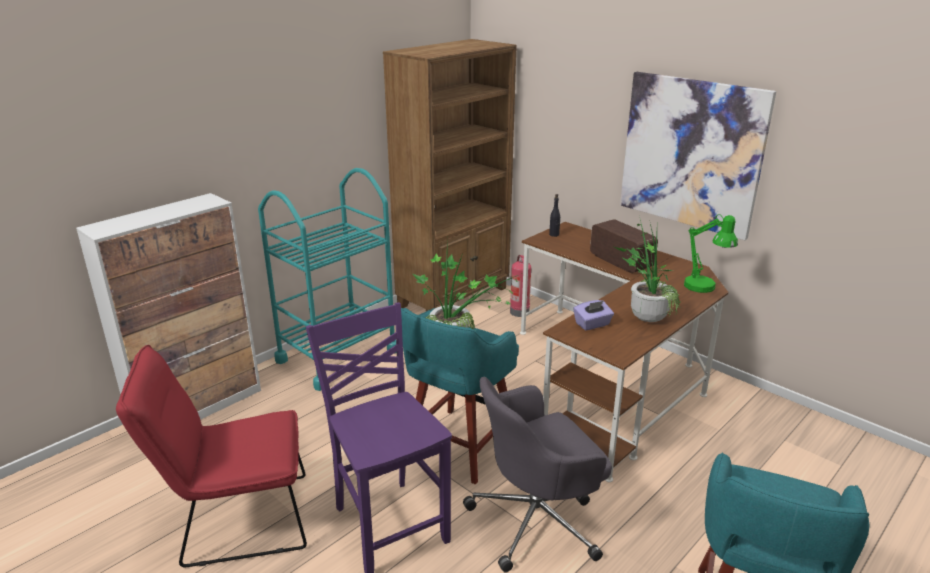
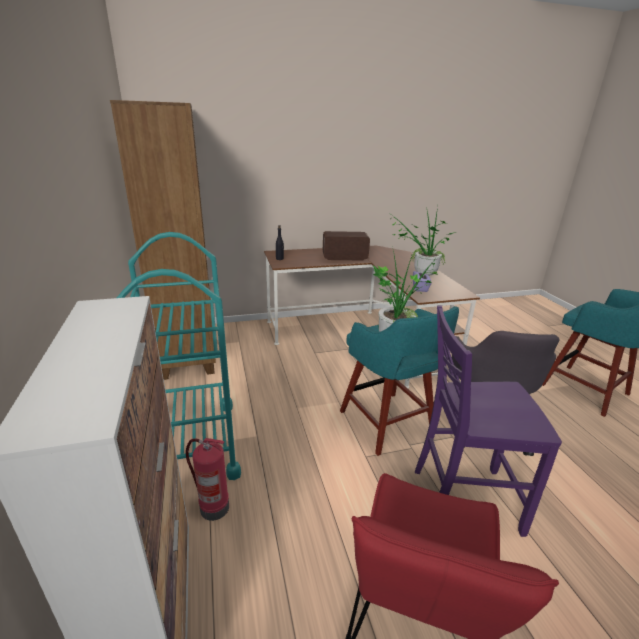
camera: 60 degrees left, 0 degrees up
(519, 311) = (248, 334): fire extinguisher -> fire extinguisher (213, 508)
(691, 153) = (355, 174): picture -> none
(704, 288) = (401, 254): green table lamp -> none

